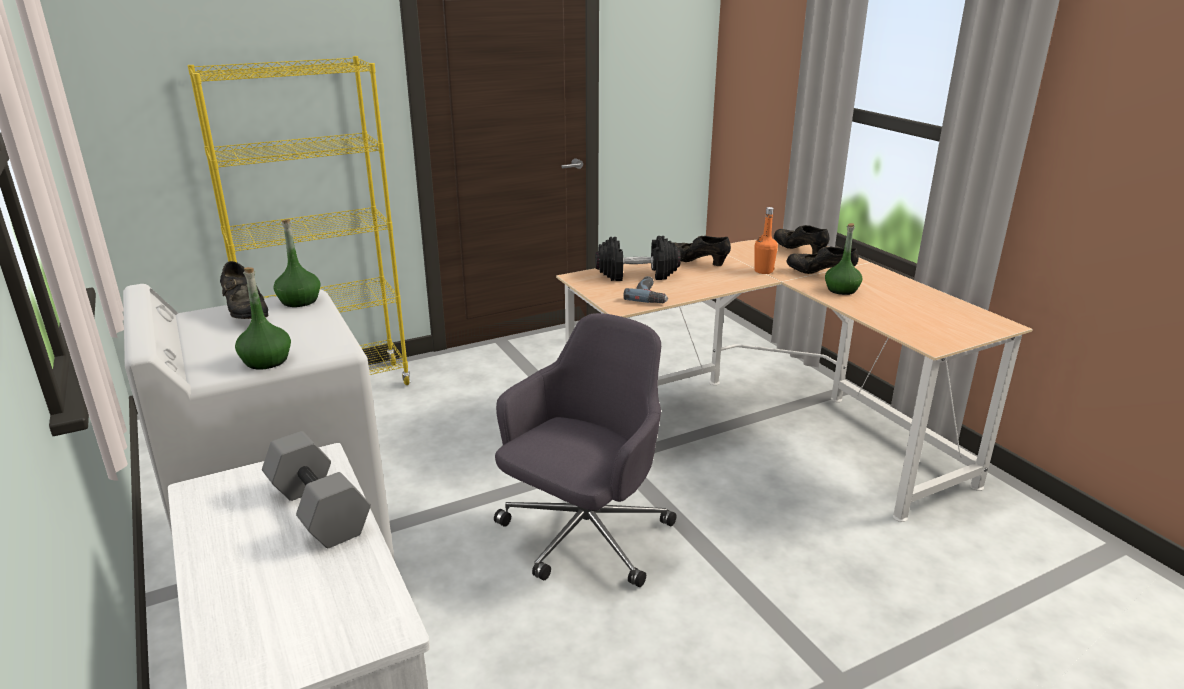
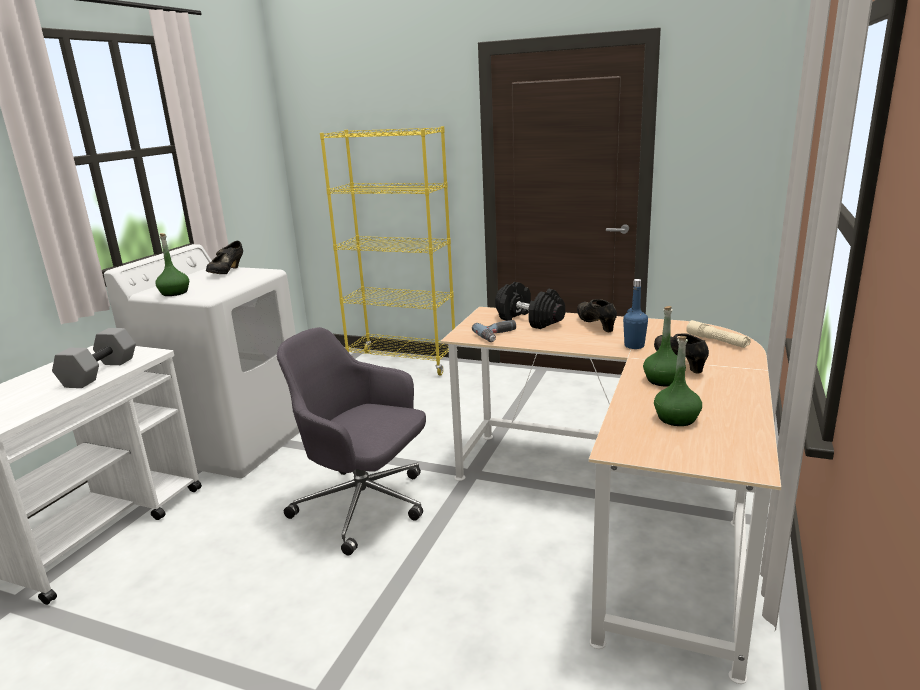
camera: 50 degrees right, 5 degrees down
(299, 301) = (258, 272): green bottle -> green bottle (676, 418)
(583, 537) = (365, 506): grey office chair -> grey office chair turned 150 degrees counterclockwise
(763, 271) = (634, 346): orange bottle -> blue bottle
(799, 251) = (717, 341): black shoe -> beige flashlight

